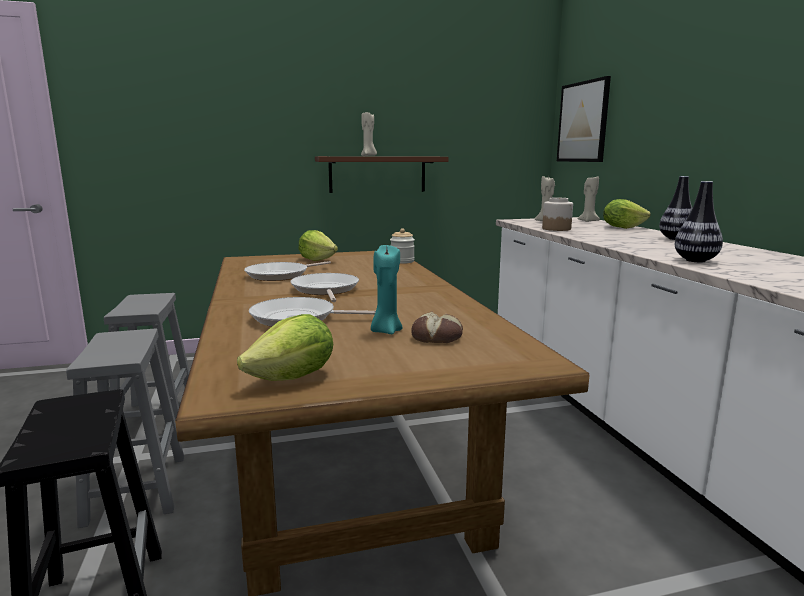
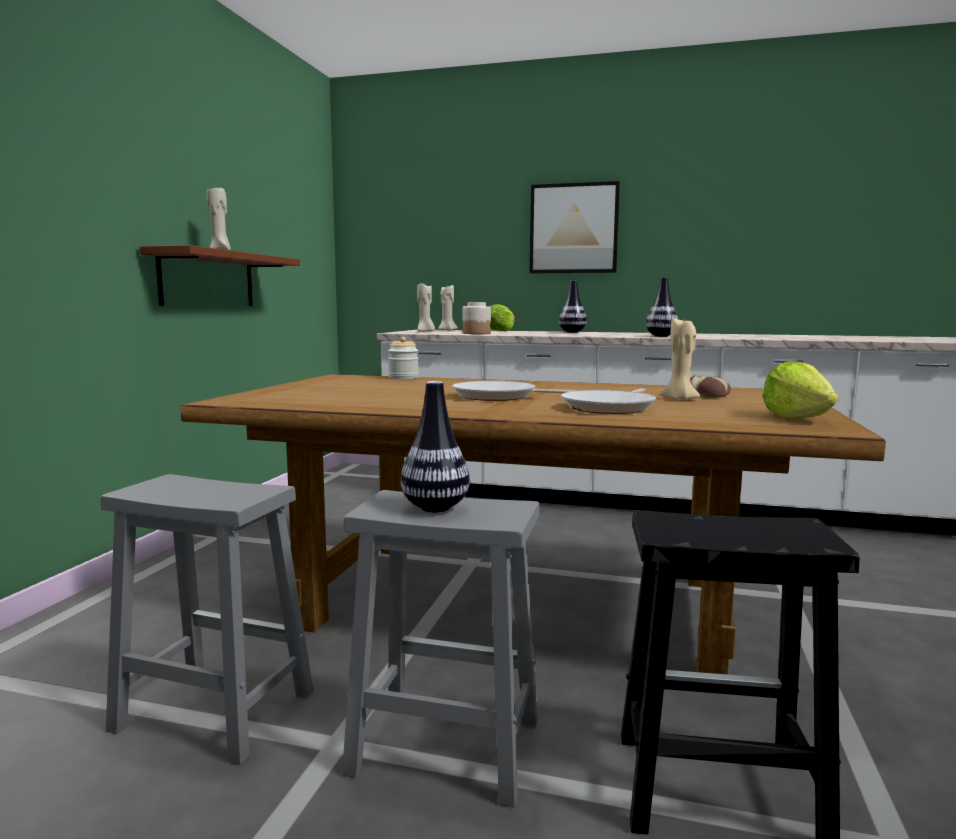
camera: 60 degrees left, 5 degrees down
(117, 345) = (435, 508): none -> vase
(280, 275) = (387, 399): frying pan -> none
(317, 259) = (321, 388): lettuce -> none
(386, 331) = (679, 399): turquoise candle -> beige candle
(583, 122) = (391, 232): picture -> picture (573, 228)

